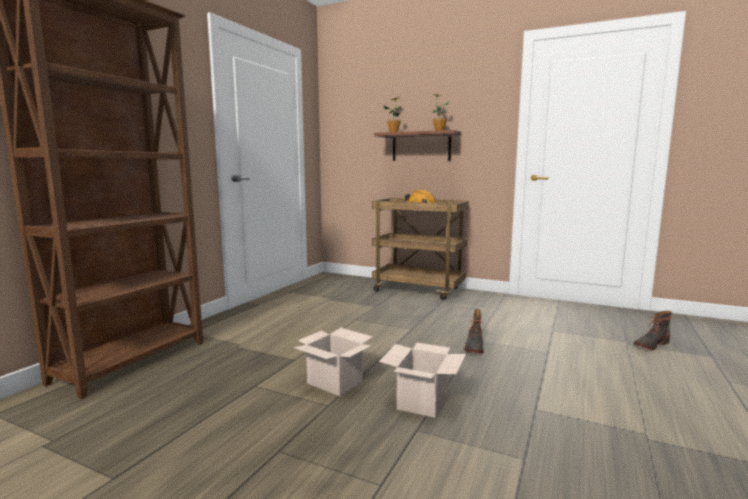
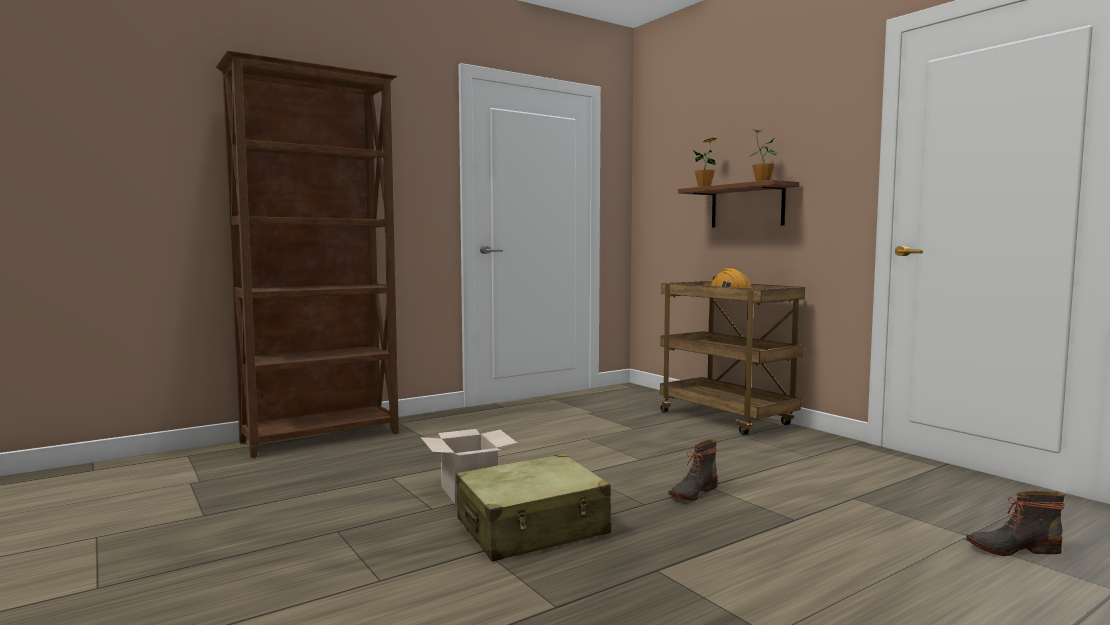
camera: 30 degrees right, 5 degrees down
(421, 401) = (532, 528): cardboard box -> beige suitcase

